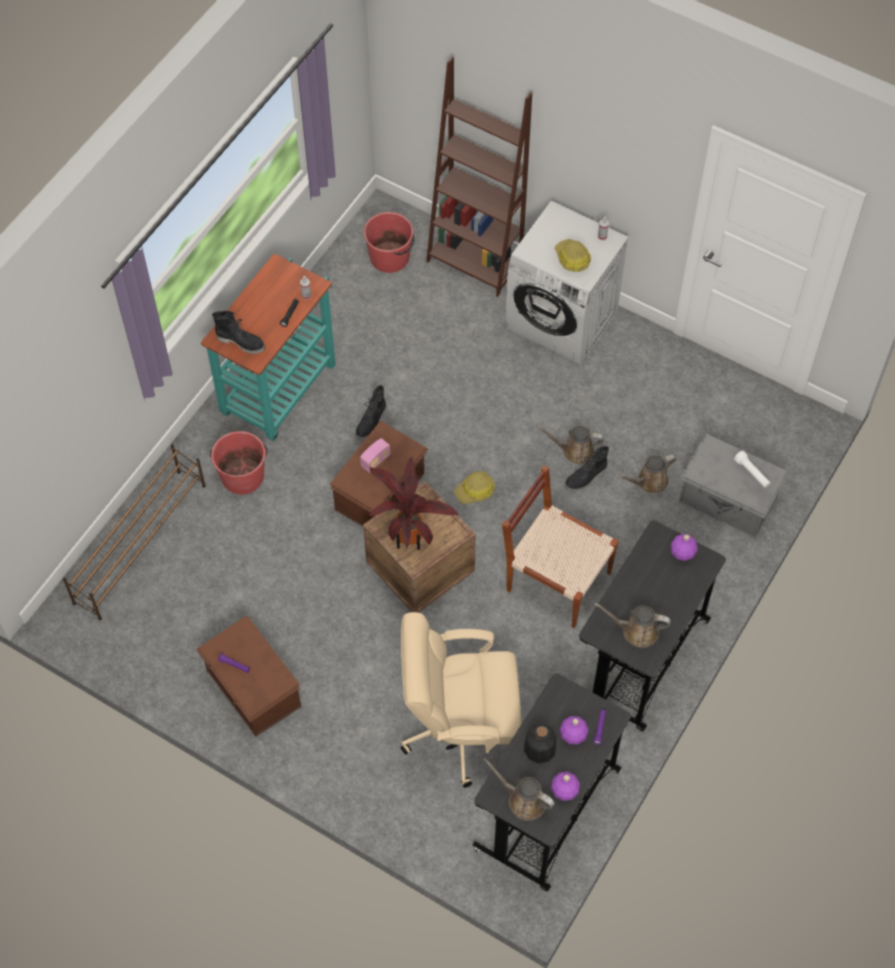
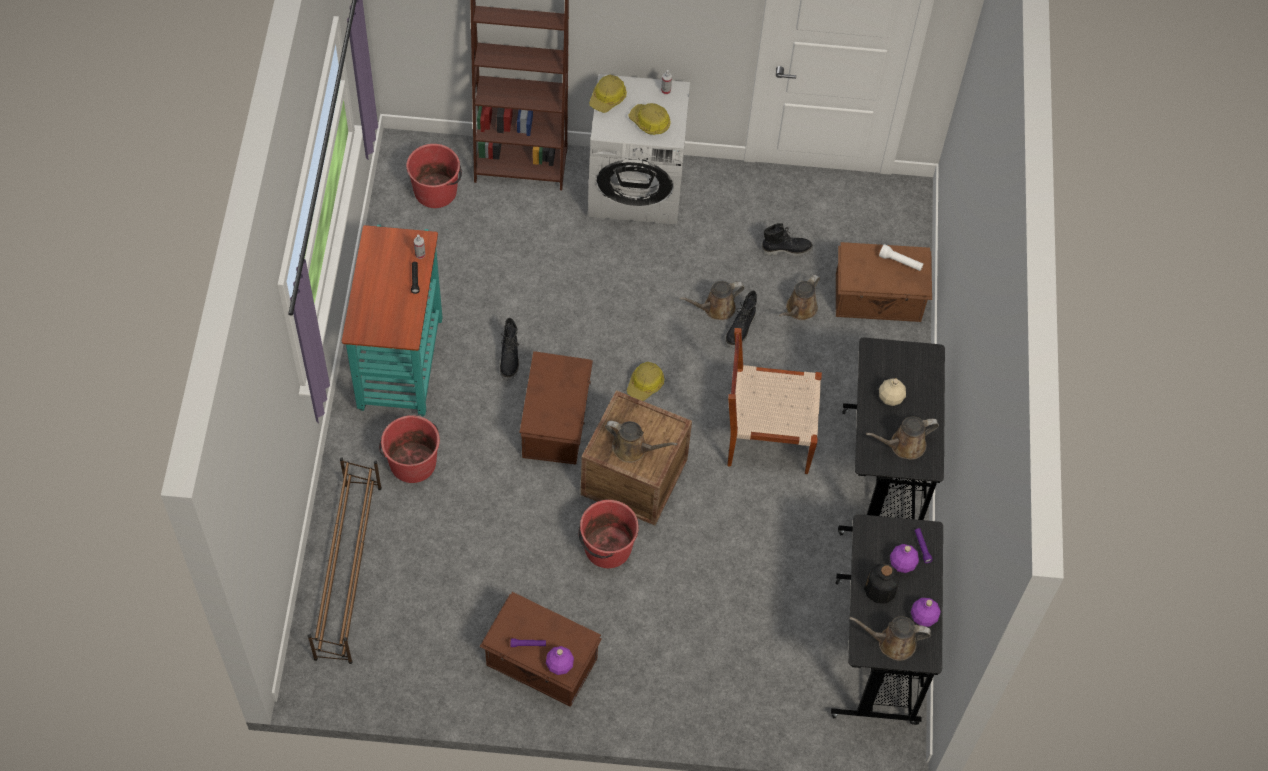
camera: 30 degrees left, 0 degrees up
(241, 342) = (382, 325): black boot -> black boot (786, 249)
(362, 616) = (607, 547): none -> red bucket
(375, 461) = (551, 392): radio -> none
(411, 537) = (633, 448): potted plant -> brown watering can
(461, 728) = (757, 612): beige office chair -> none
(547, 224) = (608, 98): none -> hard hat
(648, 584) = (891, 398): none -> beige bottle
(682, 552) = (903, 356): purple bottle -> purple bottle (559, 665)
(727, 501) = (878, 298): grey storage box -> brown storage box

